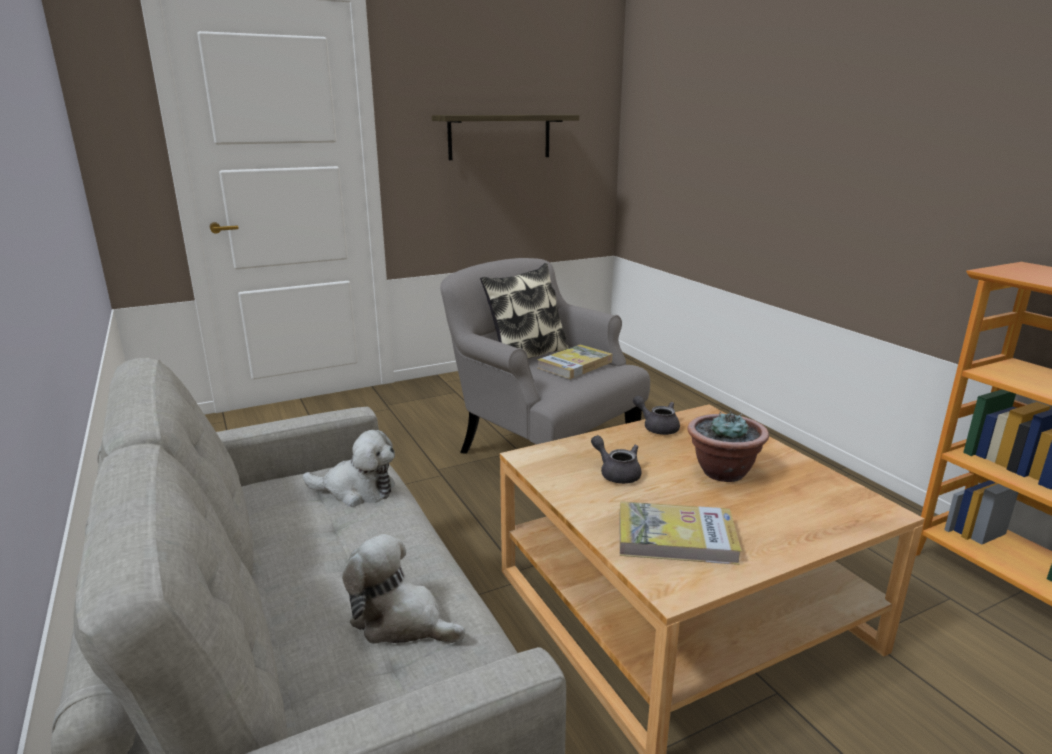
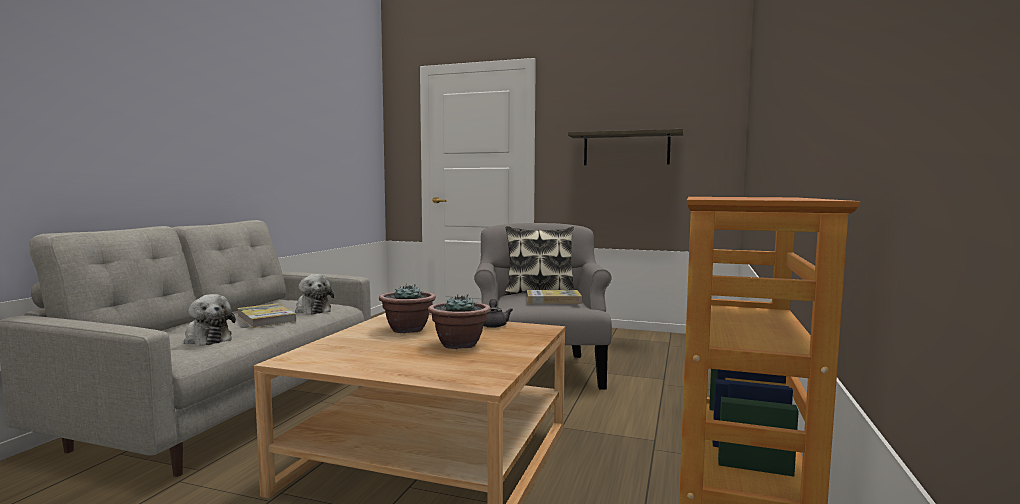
camera: 45 degrees right, 15 degrees down
(401, 621) = (207, 339): plush toy -> plush toy turned 150 degrees clockwise
(616, 473) = (407, 329): grey teapot -> potted plant
(676, 537) = (347, 351): book -> book (266, 319)

